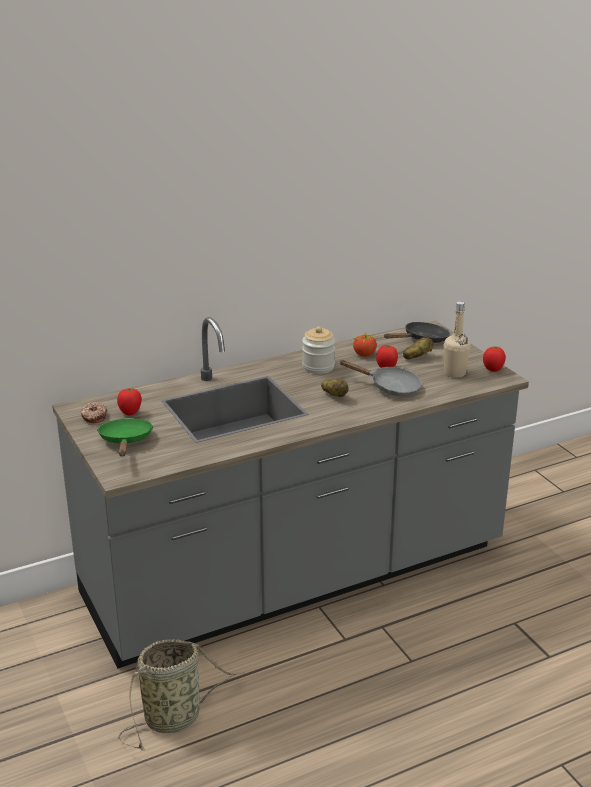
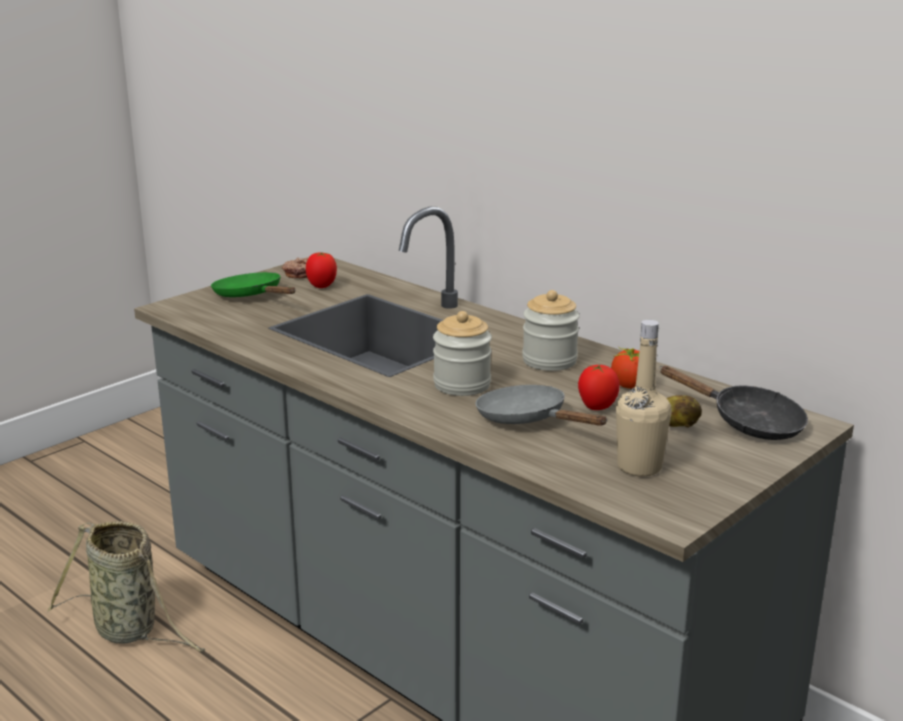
camera: 70 degrees right, 5 degrees down
(126, 441) = (252, 296): green frying pan -> green frying pan turned 105 degrees counterclockwise
(334, 396) = (462, 385): potato -> jar
(390, 387) = (528, 420): grey frying pan -> grey frying pan turned 135 degrees clockwise
(493, 370) = (694, 503): tomato -> none

